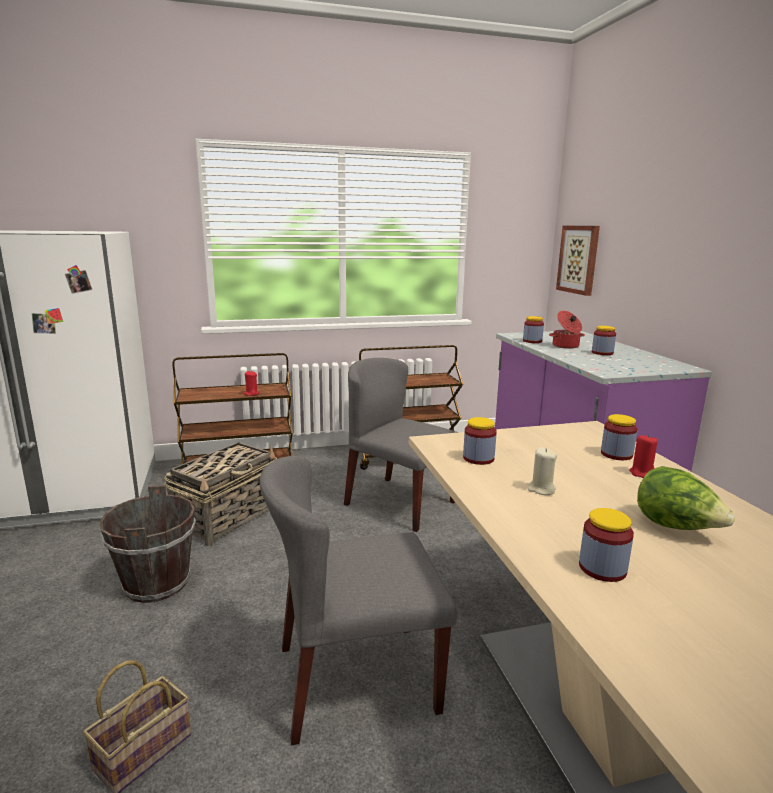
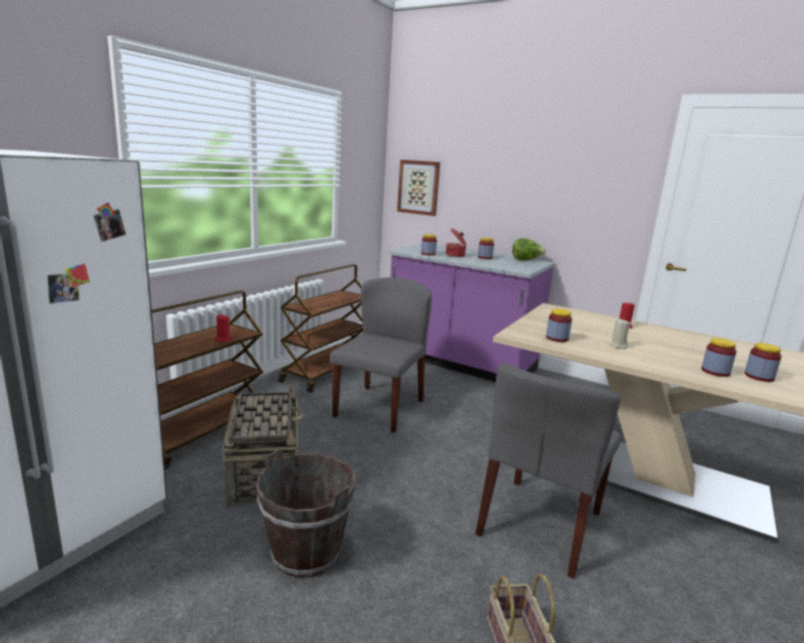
camera: 45 degrees left, 0 degrees up
(399, 503) = (379, 407): grey chair -> grey chair turned 120 degrees clockwise
(616, 454) = (594, 319): jar -> jar (759, 376)
(676, 527) = (688, 346): lettuce -> lettuce (526, 260)

